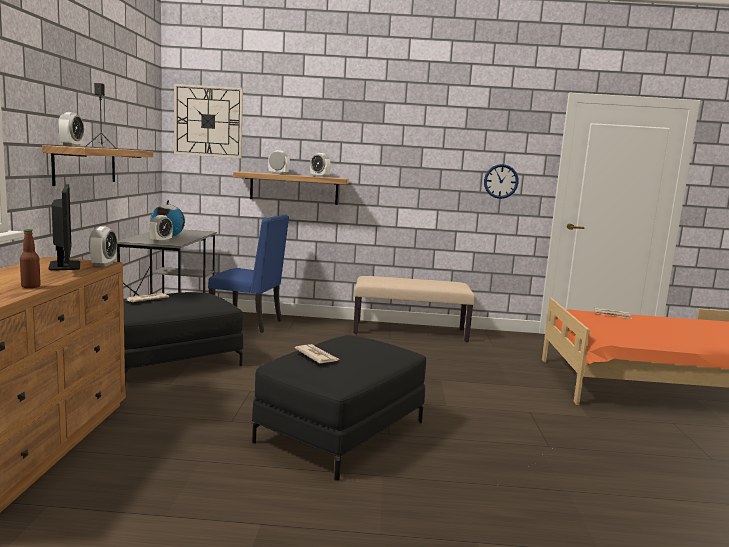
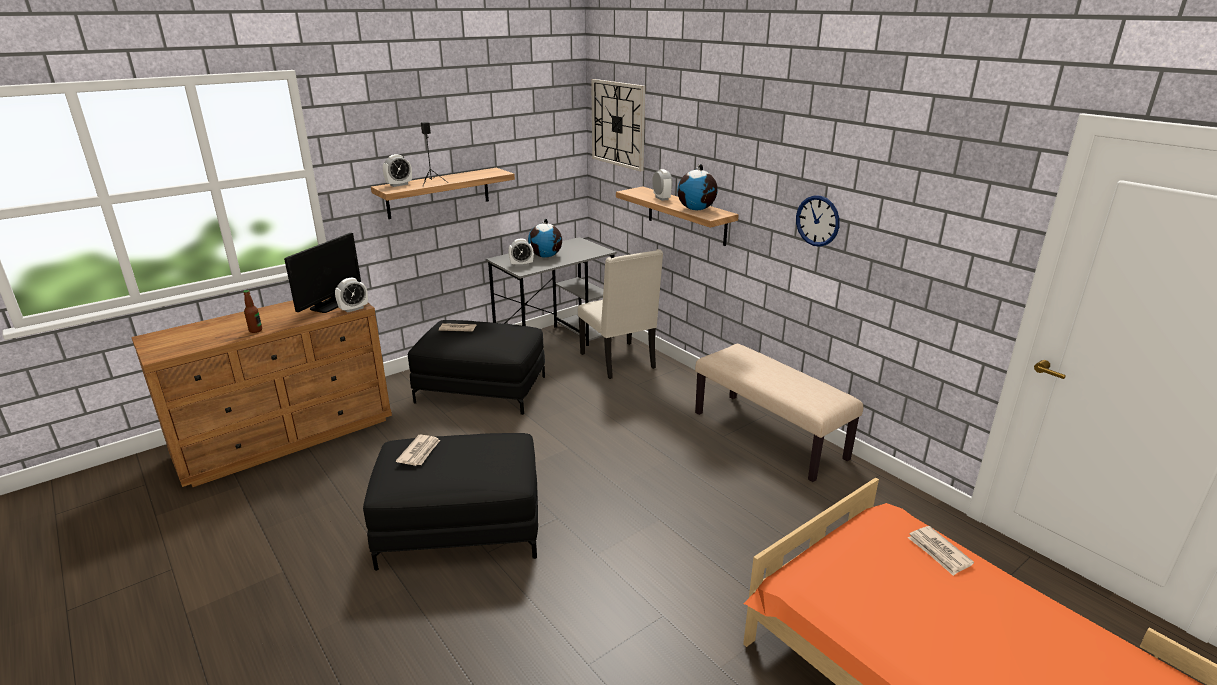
camera: 50 degrees right, 15 degrees up
(248, 323) = (619, 361): blue chair -> beige chair
(319, 176) = (696, 209): alarm clock -> globe
(501, 181) = (932, 259): wall clock -> wall clock (817, 221)

